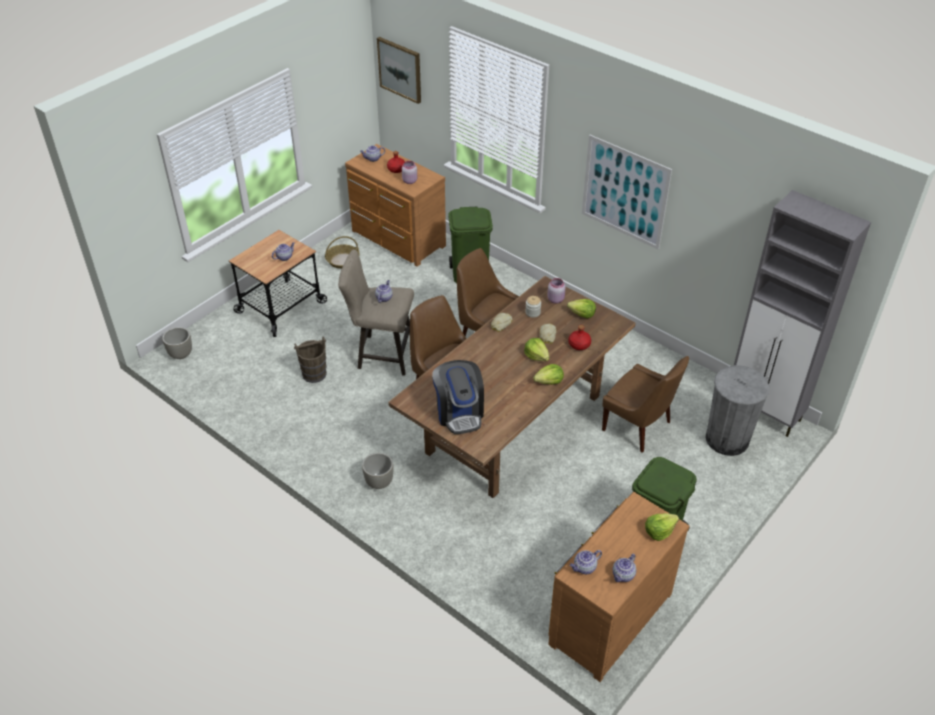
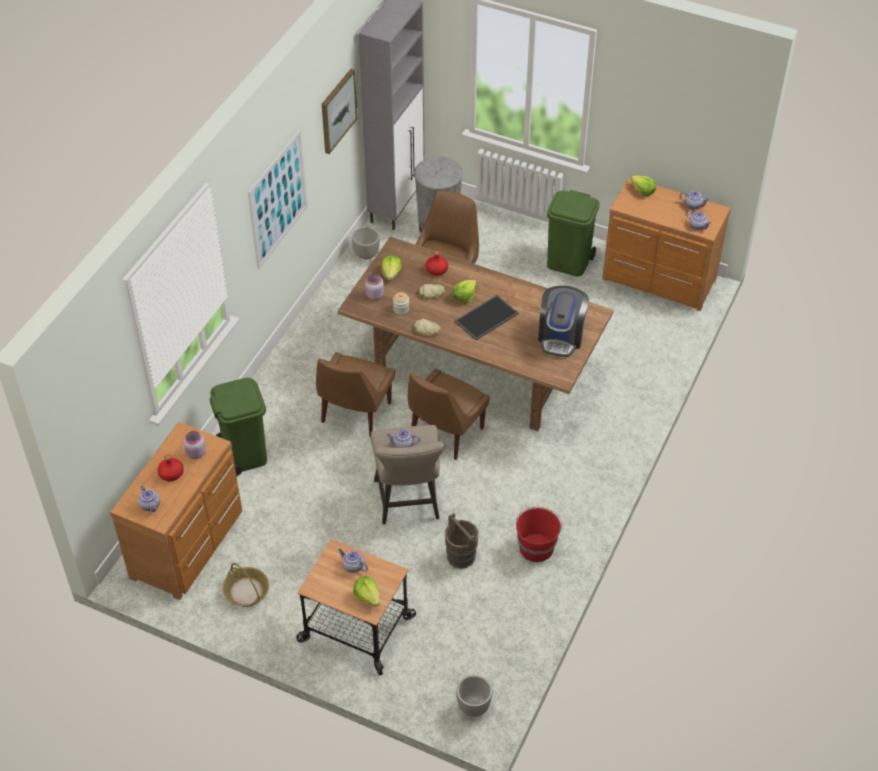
camera: 105 degrees left, 5 degrees up
(299, 422) = (536, 547): none -> red bucket
(379, 482) = (588, 457): grey planter -> grey planter (366, 255)
(400, 69) = (87, 406): picture -> picture (337, 110)
(459, 412) = (561, 336): coffee machine -> coffee machine turned 135 degrees clockwise
(504, 365) = (486, 317): none -> tray
(549, 381) = (495, 282): lettuce -> lettuce (367, 596)

